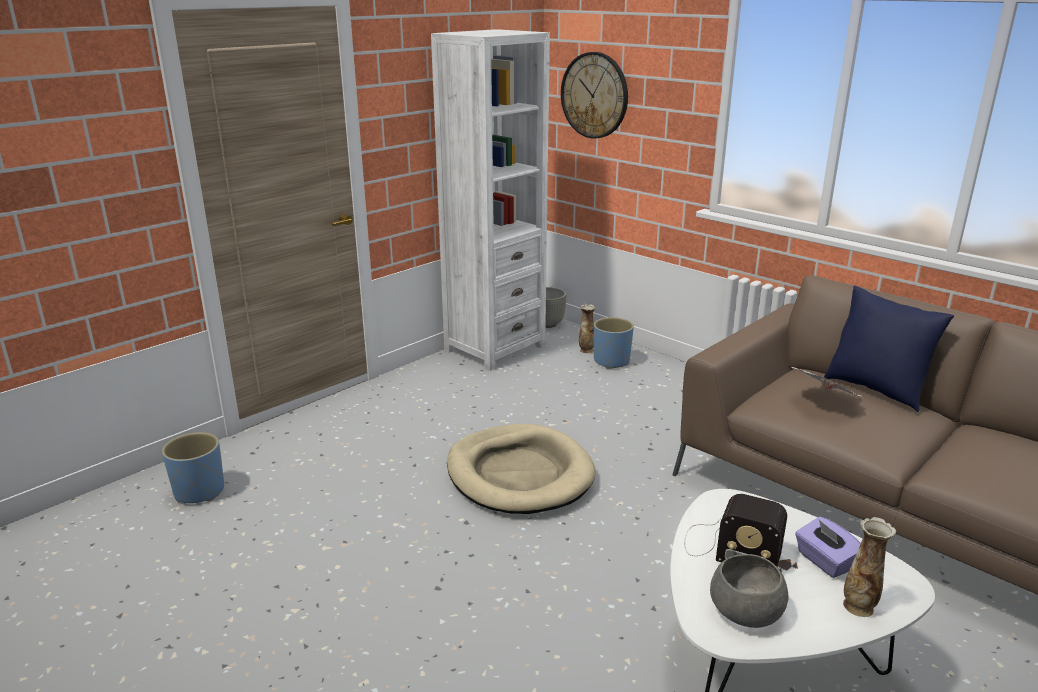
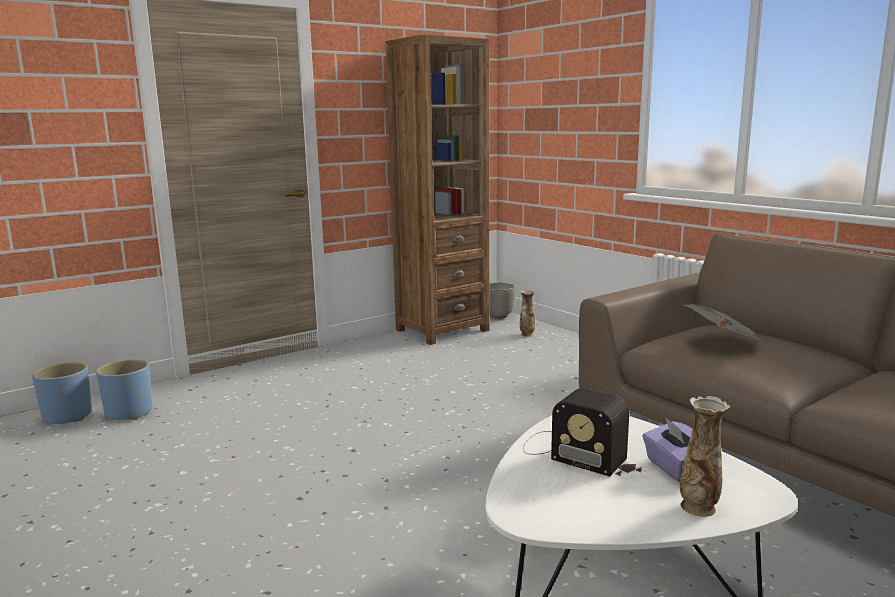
camera: 10 degrees right, 10 degrees down
(494, 348) = (442, 330): white bookcase -> brown bookcase
(519, 474) = (422, 418): beige dog bed -> none
(594, 95) = (537, 101): wall clock -> none
(612, 361) = (548, 343): blue planter -> blue planter (68, 416)
(744, 611) = (563, 501): grey bowl -> none
(876, 389) = (783, 338): blue pillow -> none

